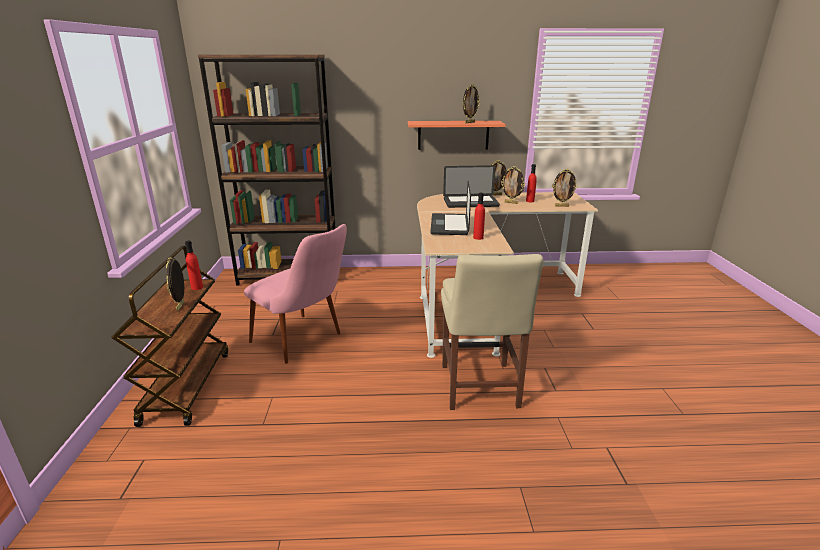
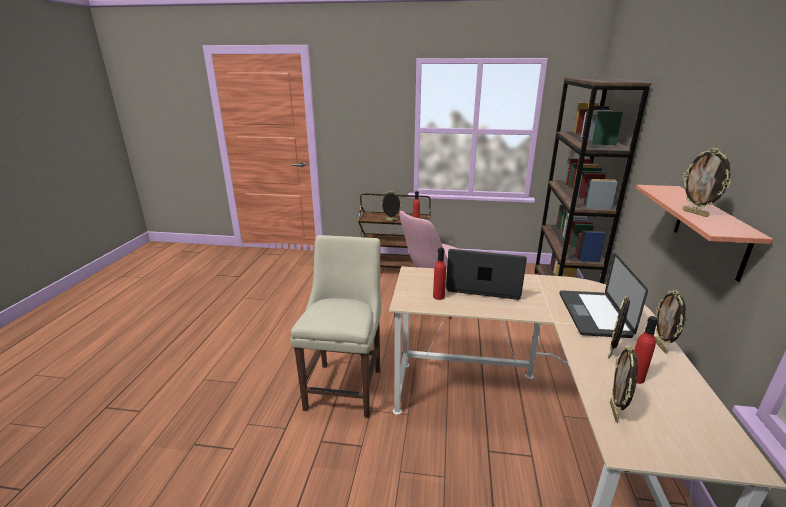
camera: 100 degrees right, 0 degrees up
(479, 388) = (346, 386): beige chair -> beige chair turned 90 degrees clockwise

